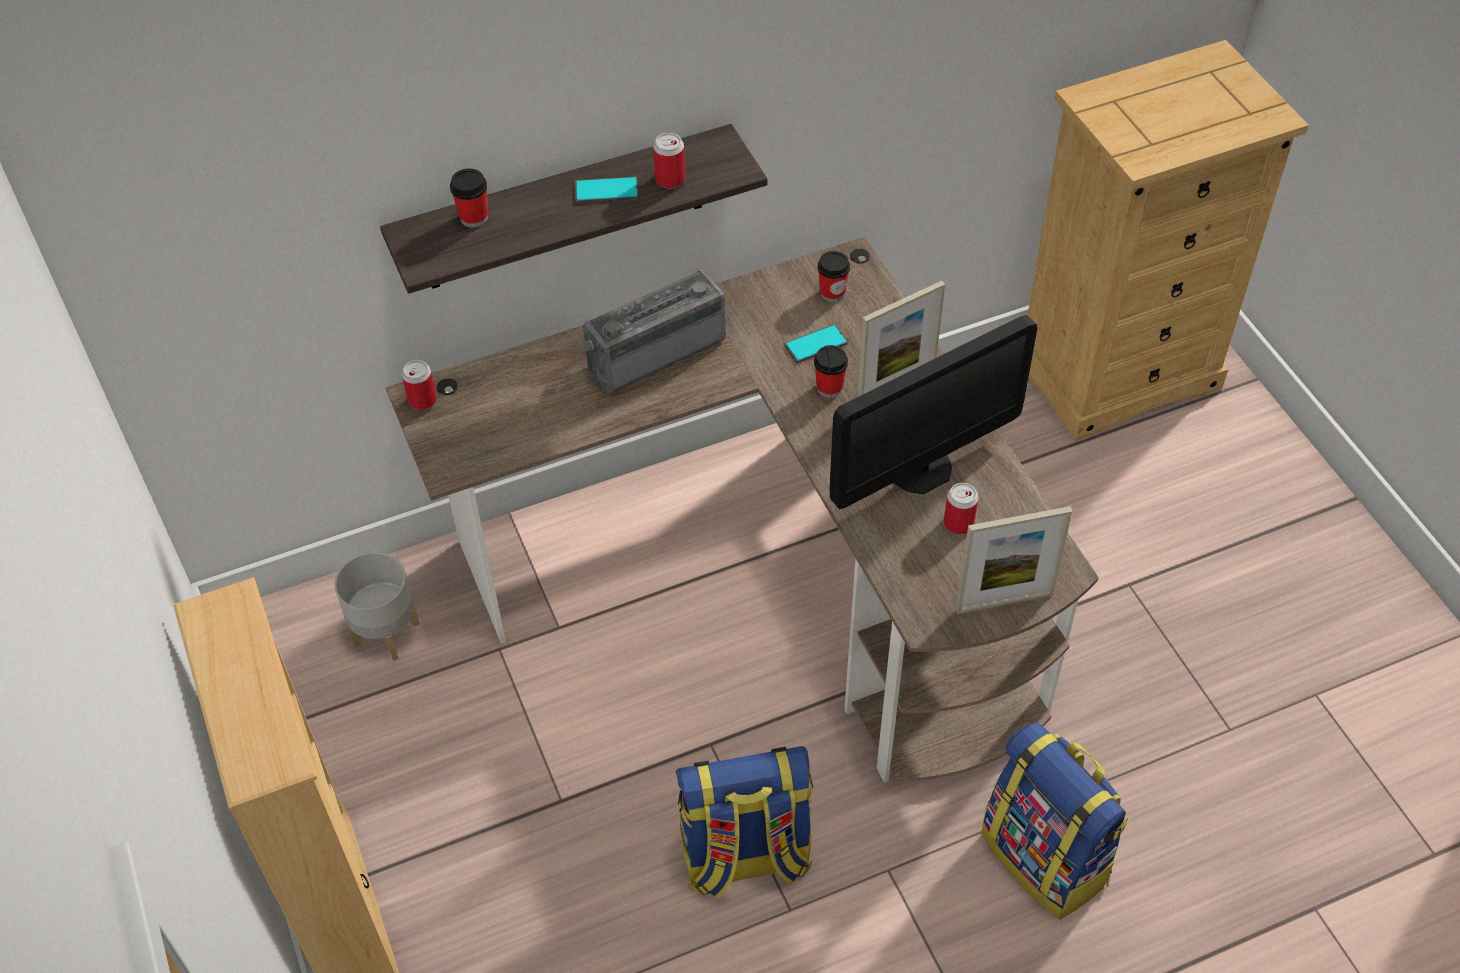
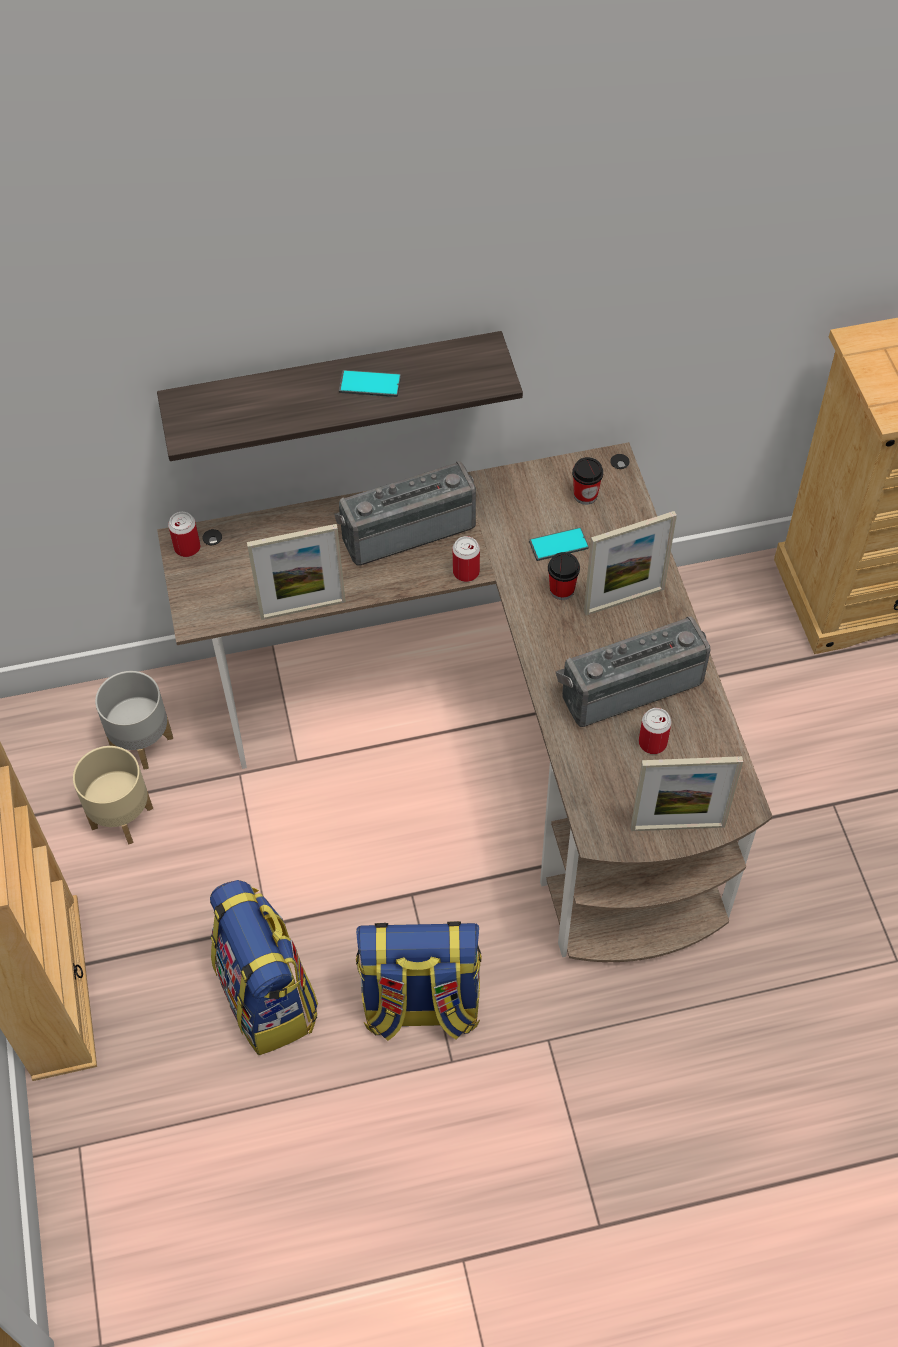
camera: 10 degrees right, 5 degrees up
(380, 714) = (123, 818): none -> beige planter
(474, 217) = (243, 395): cup -> none
(560, 444) = (303, 609): none -> picture frame
(670, 179) = (431, 381): can -> can (466, 572)
(920, 470) = (629, 684): monitor -> radio
(1046, 857) = (696, 1053): backpack -> backpack (269, 997)

